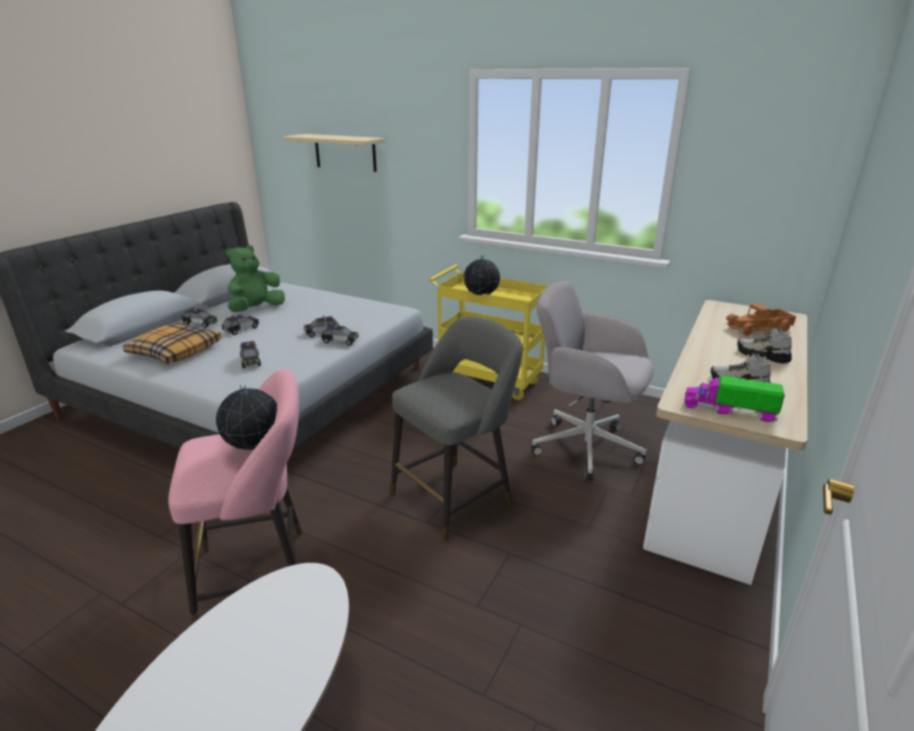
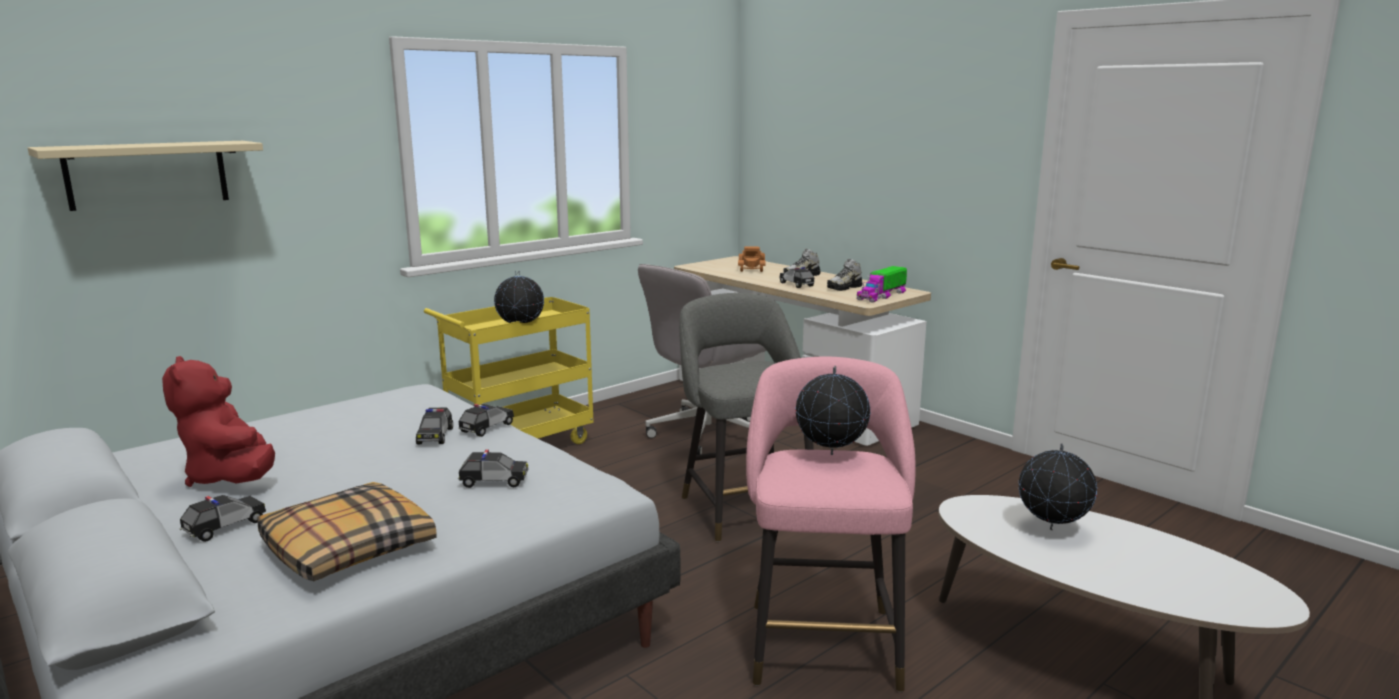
camera: 70 degrees left, 10 degrees down
(241, 329) = (327, 489): toy car -> toy car (796, 284)
(256, 309) = (231, 477): green plush toy -> red plush toy
(271, 649) = (1052, 529): none -> globe

